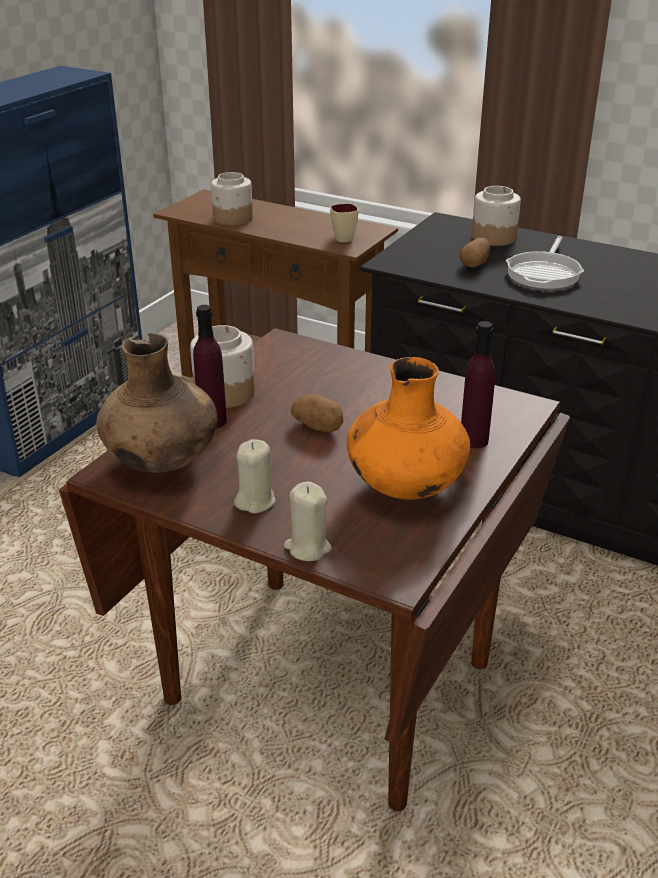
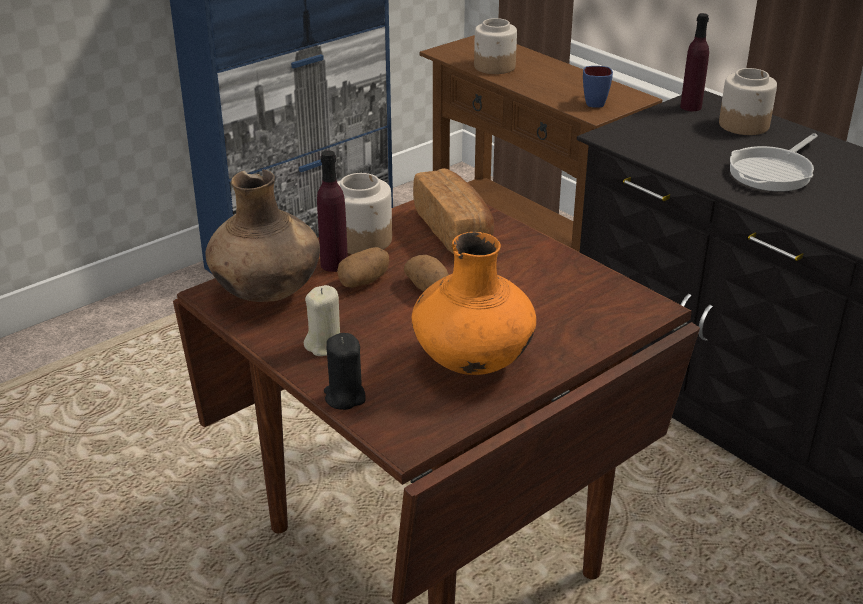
camera: 20 degrees right, 0 degrees up
(306, 368) = (454, 230): none -> bread
(307, 547) = (344, 397): beige candle -> black candle
(342, 237) = (594, 102): beige mug -> blue mug
(474, 440) = (571, 331): purple bottle -> purple bottle (690, 107)
(475, 264) = (701, 151): potato -> potato (364, 281)

